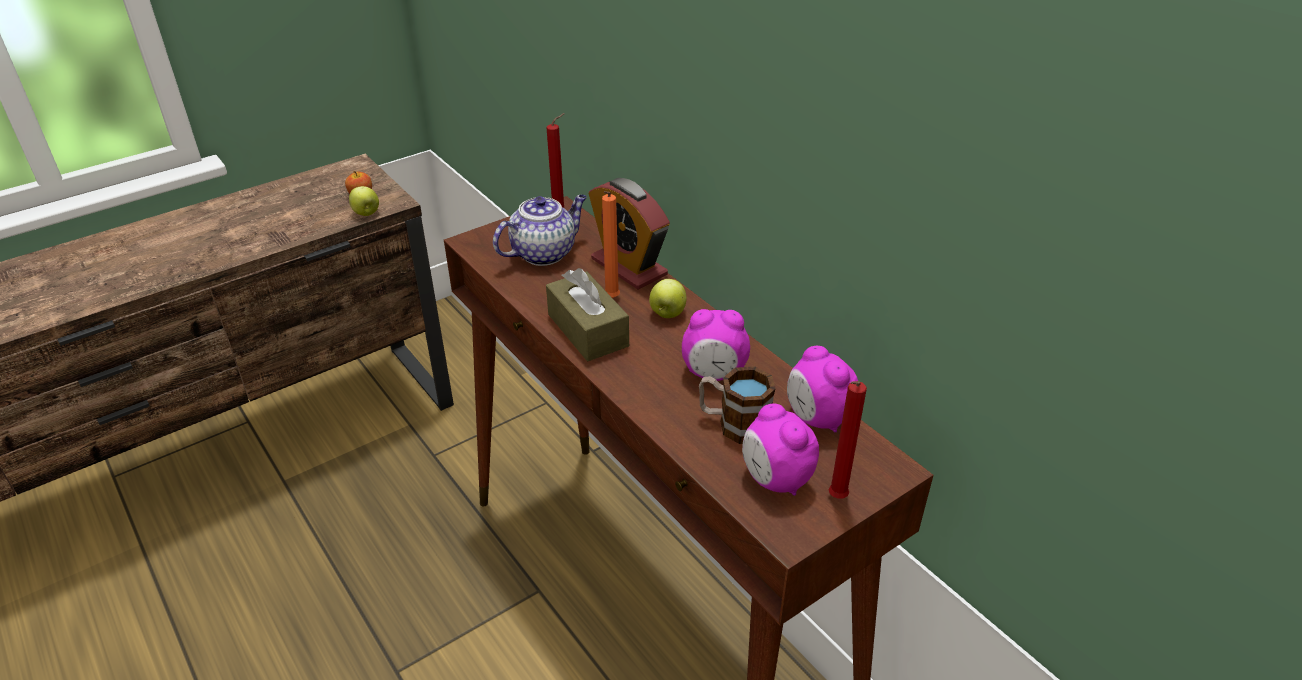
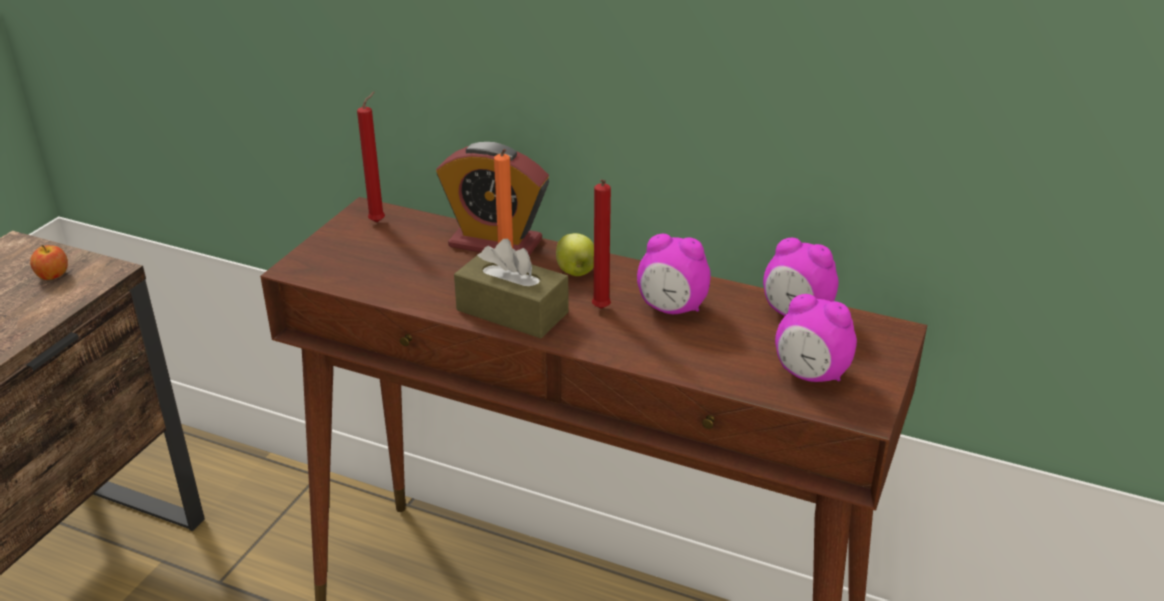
camera: 30 degrees left, 5 degrees down
(366, 213) = (81, 293): apple -> none
(544, 252) = (391, 255): teapot -> none
(714, 374) = (672, 309): alarm clock -> alarm clock turned 45 degrees clockwise
(734, 424) = (731, 344): mug -> none
(835, 499) = (873, 371): red candle -> red candle (600, 310)

